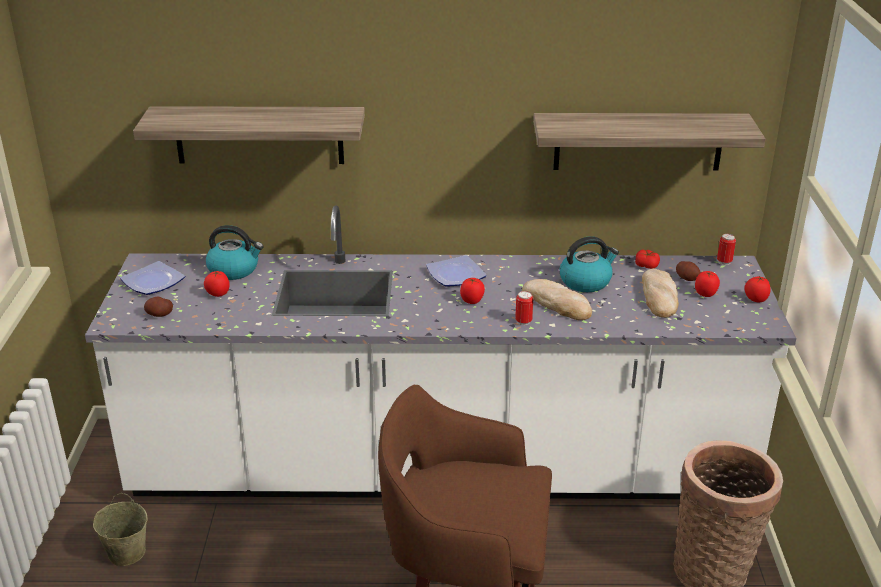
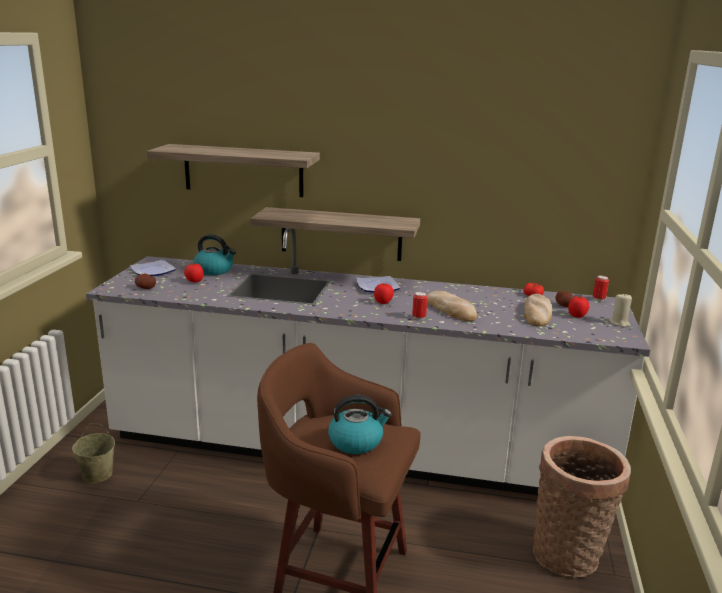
camera: 10 degrees right, 10 degrees down
(586, 281) = (479, 300): kettle -> kettle (356, 441)
(638, 141) = (530, 193): shelf -> shelf (341, 234)
(755, 300) = (619, 323): tomato -> beige candle

